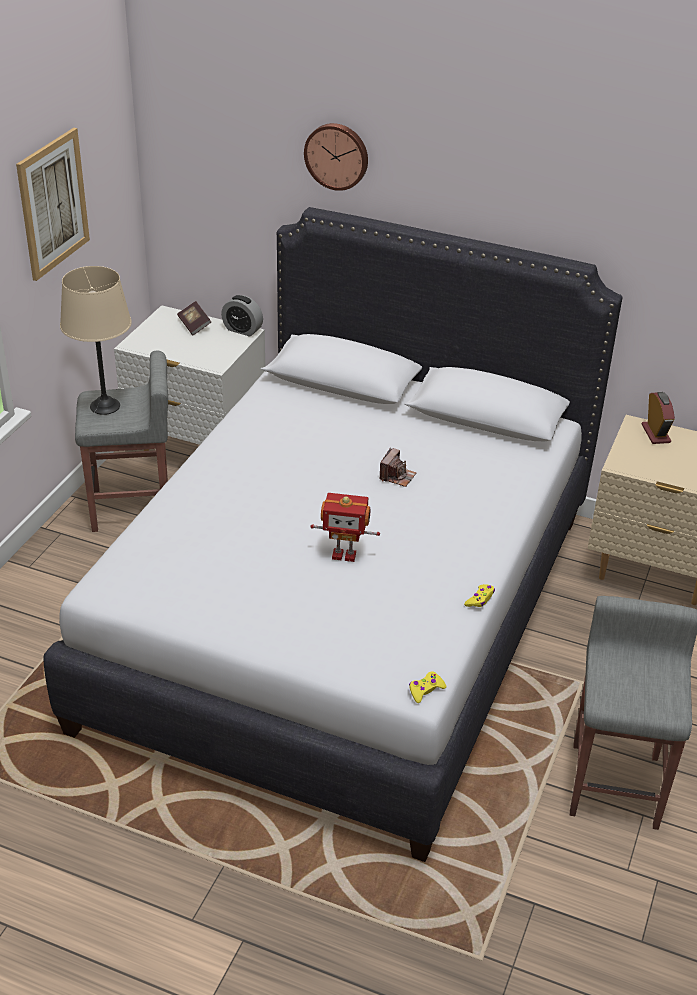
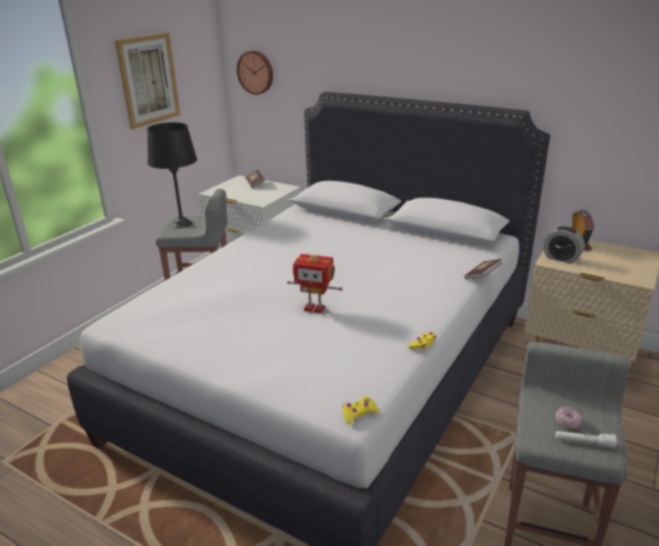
camera: 10 degrees right, 10 degrees down
(104, 406) = (181, 224): beige table lamp -> black table lamp
(242, 330) = (286, 186): alarm clock -> alarm clock (561, 258)
(337, 155) = (343, 52): wall clock -> wall clock (256, 72)
(397, 476) = (370, 262): camera -> none
(539, 494) = (482, 276): none -> book
(636, 681) = (567, 422): none -> donut
(651, 702) = (584, 442): none -> white flashlight

